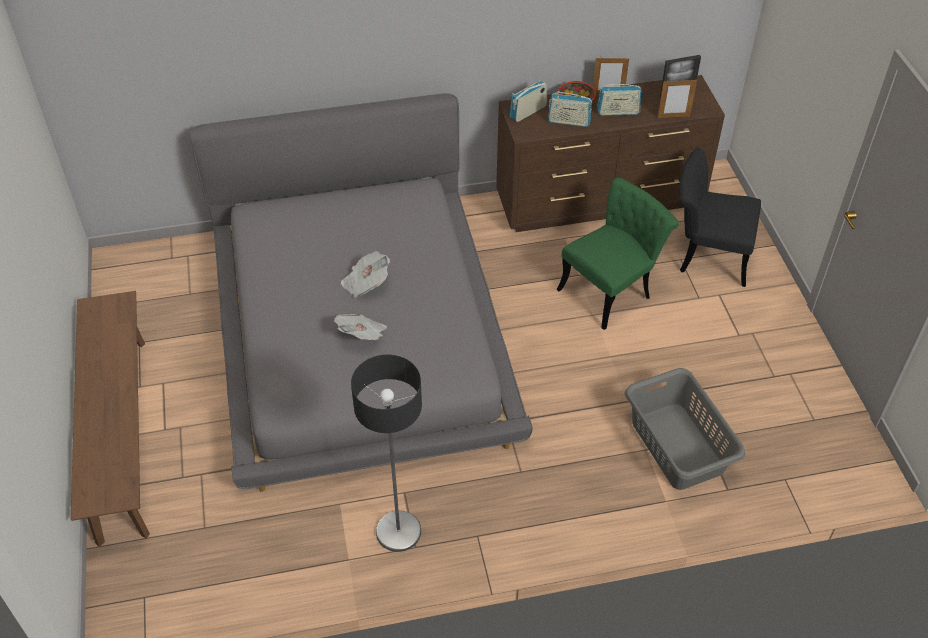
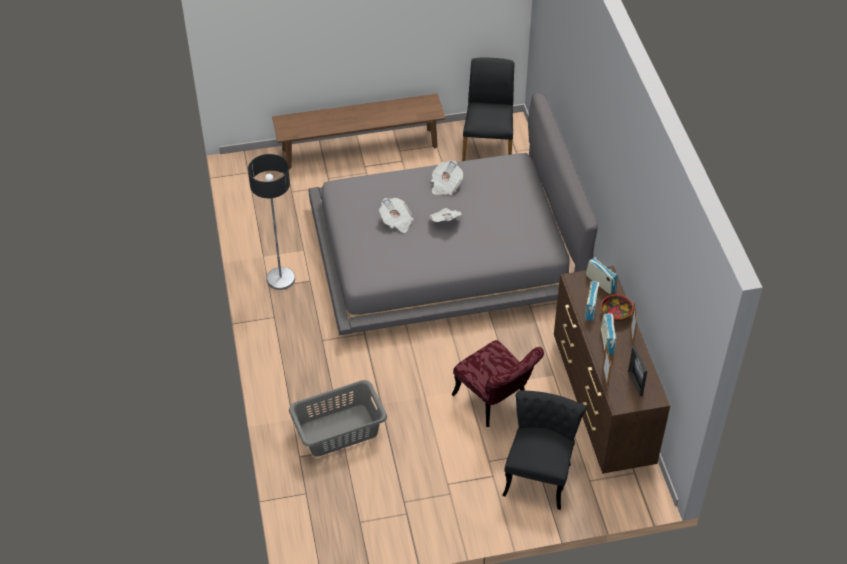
camera: 90 degrees right, 0 degrees up
(156, 286) = (488, 147): none -> black chair
(293, 282) = (445, 185): none -> newspaper
(611, 290) = (495, 402): green chair -> red chair

